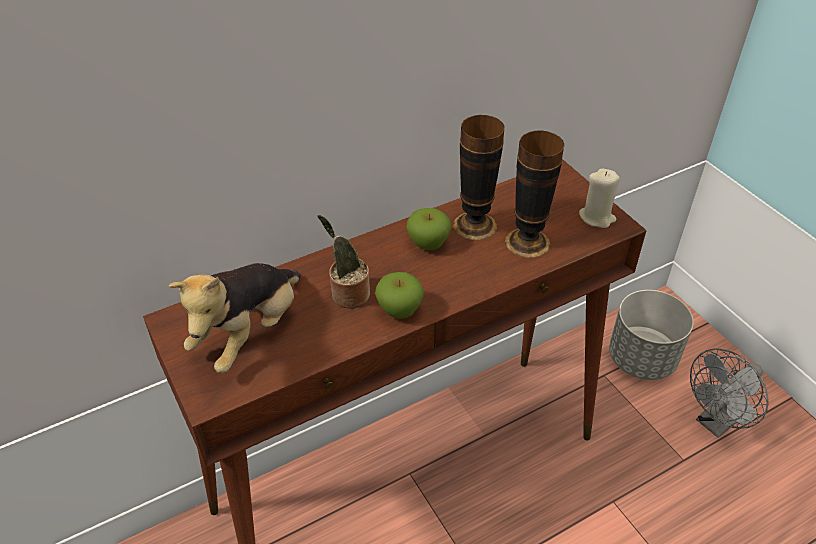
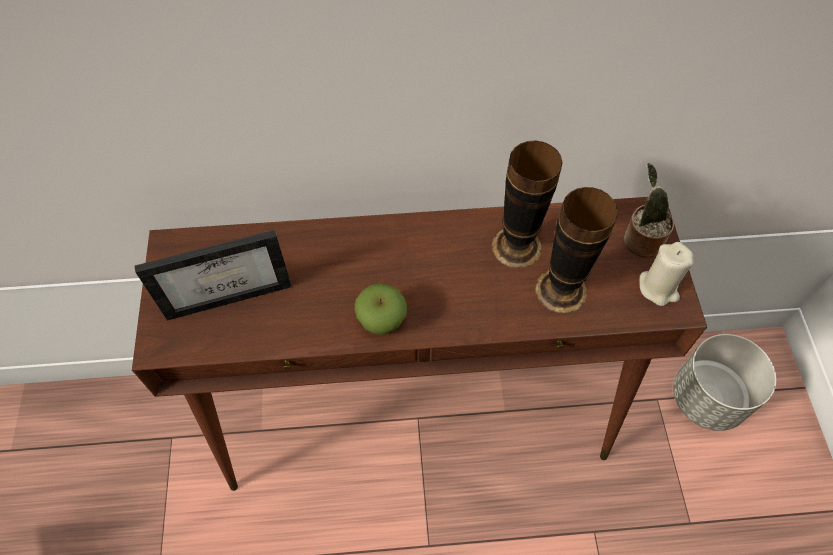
camera: 25 degrees right, 15 degrees up
(249, 333) = (230, 289): plush toy -> picture frame
(347, 294) = (342, 281): potted plant -> potted plant (640, 239)
(428, 244) = (454, 252): apple -> none
(716, 422) = (748, 500): grey fan -> none

